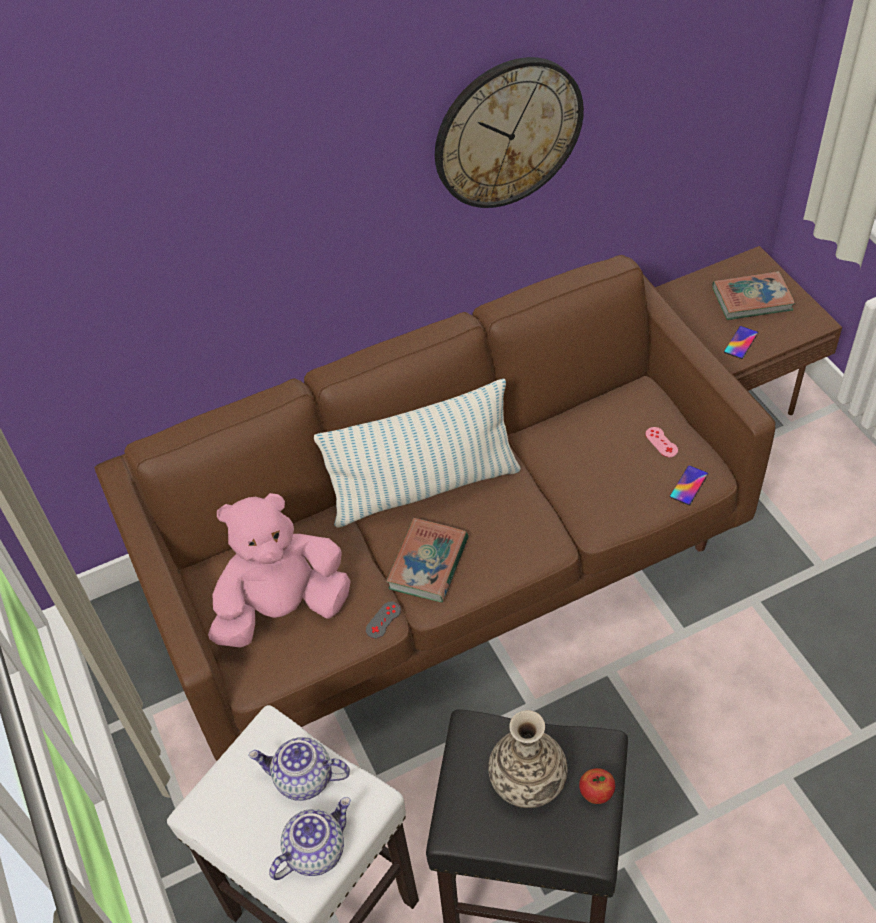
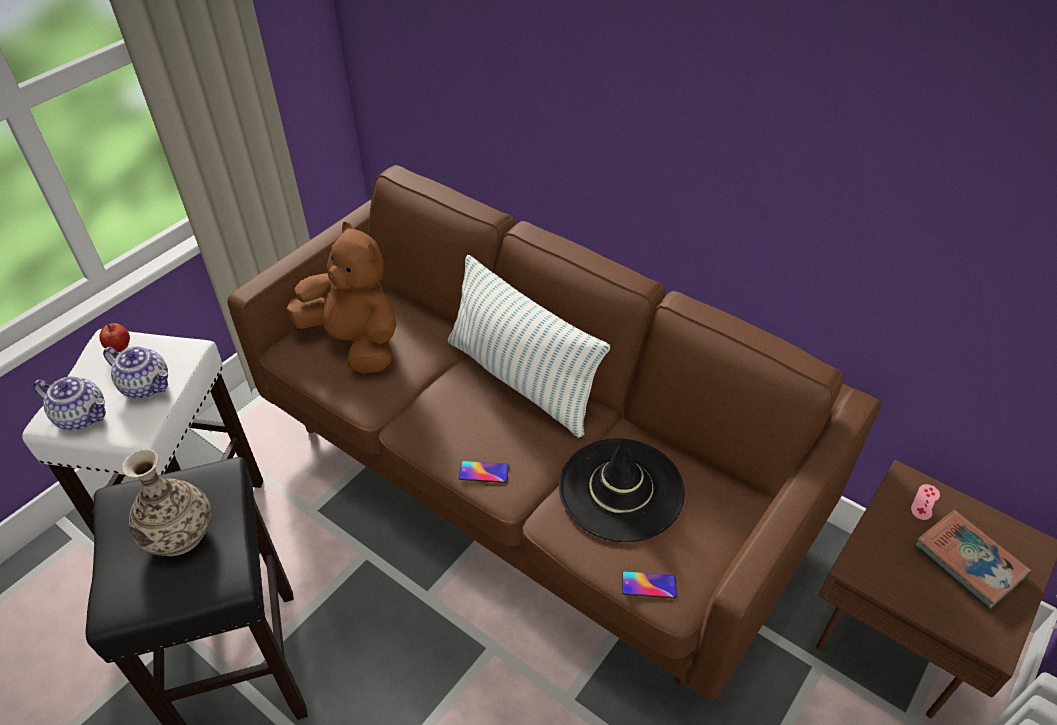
camera: 60 degrees right, 5 degrees down
(282, 608) = (355, 342): pink plush toy -> brown plush toy
(303, 779) = (147, 385): teapot -> teapot turned 135 degrees clockwise
(383, 620) = (371, 406): grey game controller -> none
(428, 563) = (441, 413): book -> none
(508, 133) = (795, 151): wall clock -> none
(590, 465) = (621, 489): none -> black hat
(596, 793) = (174, 591): apple -> apple (119, 347)
(661, 442) = (690, 540): pink game controller -> pink game controller (925, 502)
(741, 342) = (892, 571): phone -> phone (484, 472)

